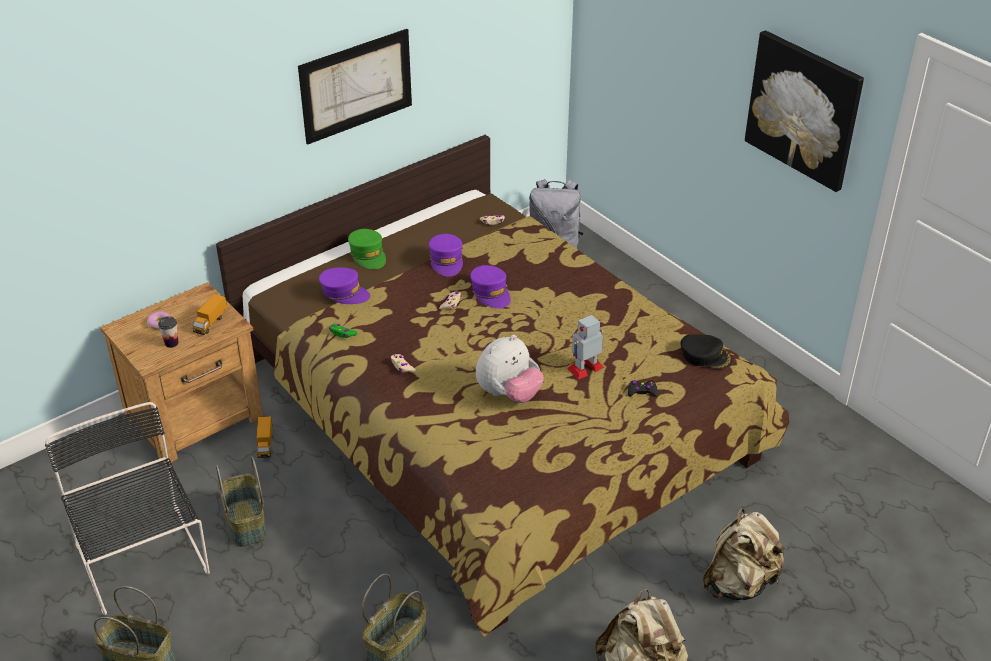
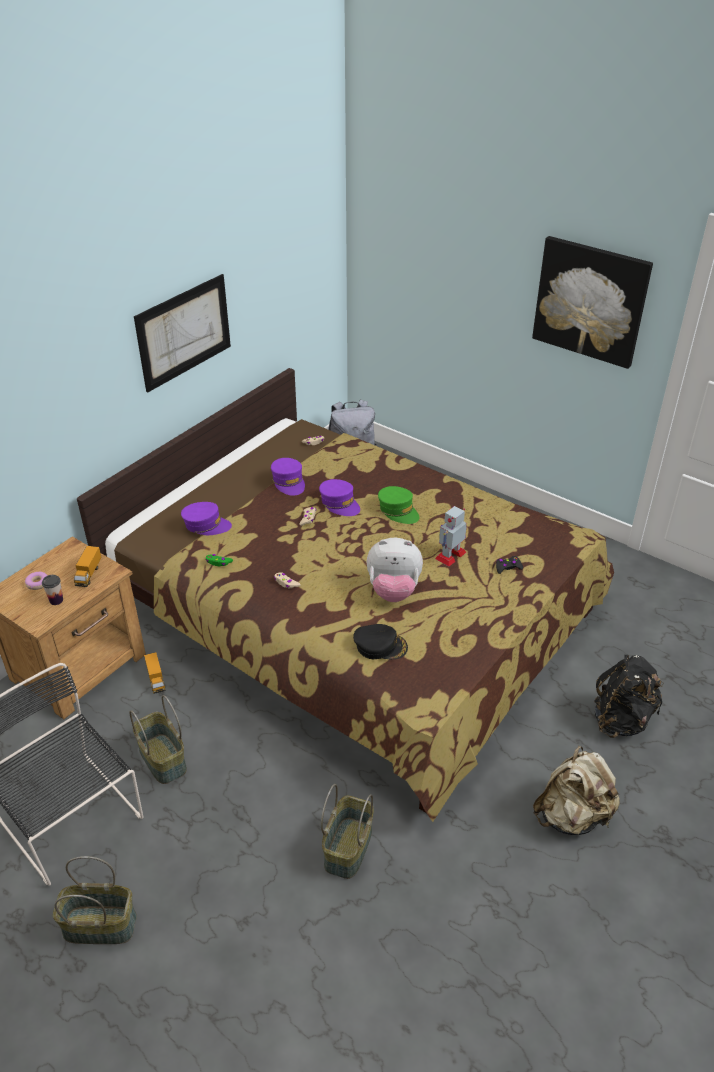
camera: 15 degrees left, 0 degrees up
(368, 255) = (214, 488): green cap -> green cap (398, 511)
(508, 394) = (393, 591): plush toy -> plush toy turned 60 degrees clockwise
(705, 355) = (546, 526): black cap -> black cap (380, 645)
(739, 583) = (621, 719): beige backpack -> black backpack

